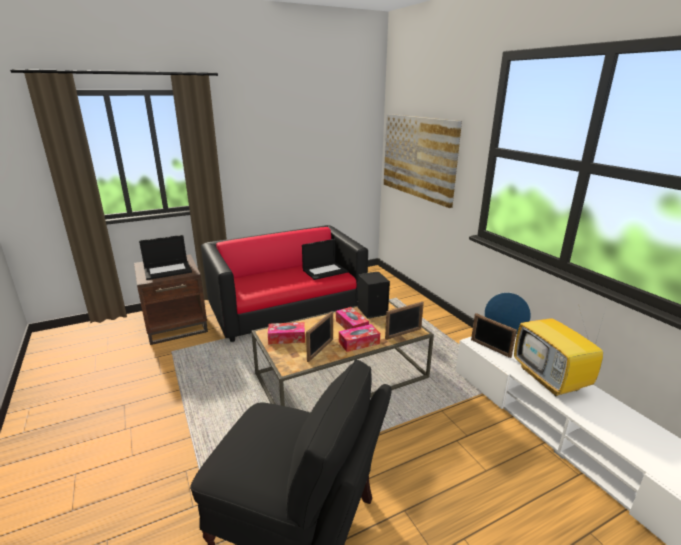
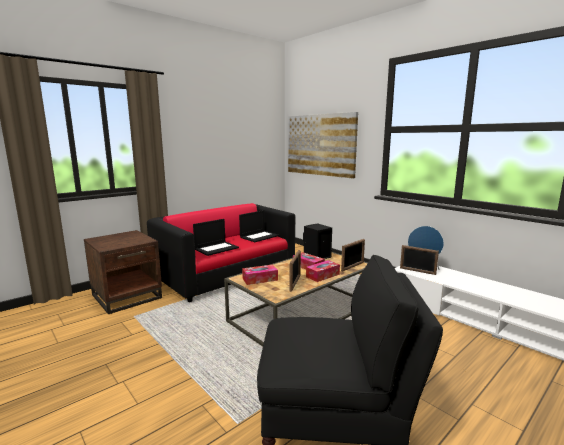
camera: 15 degrees left, 10 degrees down
(168, 270) = (124, 240): laptop -> laptop (216, 248)
(551, 380) = (473, 283): television -> none

